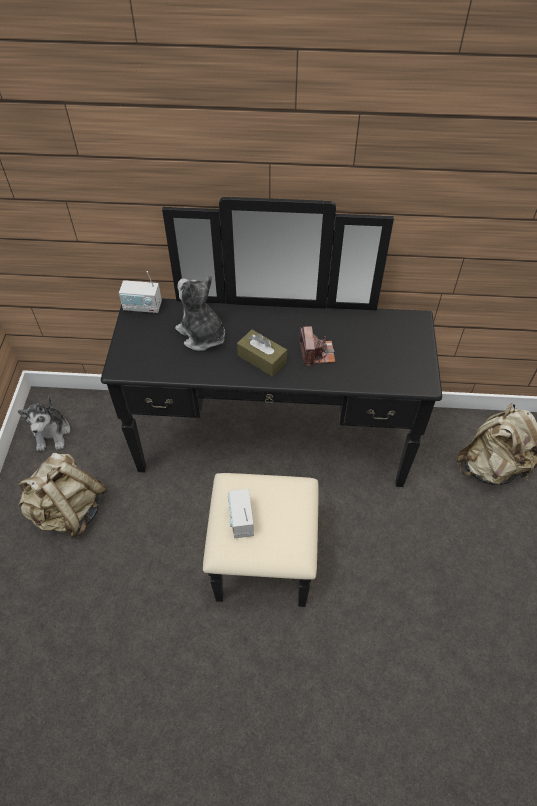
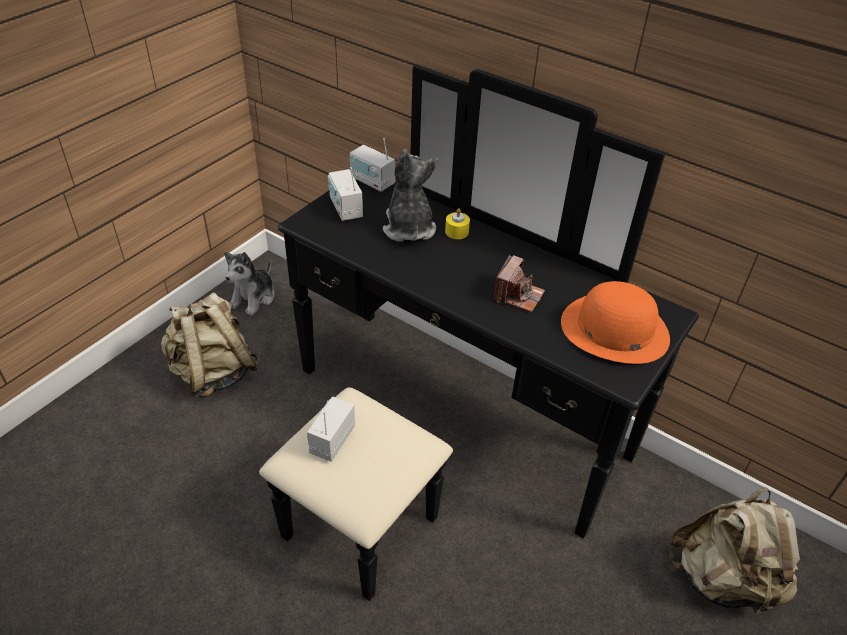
camera: 30 degrees right, 10 degrees down
(142, 340) = (345, 209): none -> radio
(238, 321) = (457, 232): none -> yellow candle
(262, 359) = (452, 275): brown tissue box -> none
(392, 348) = (614, 329): none -> orange hat

